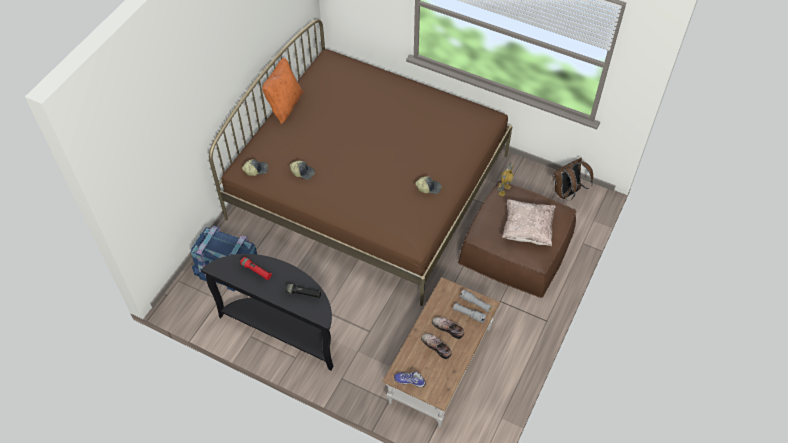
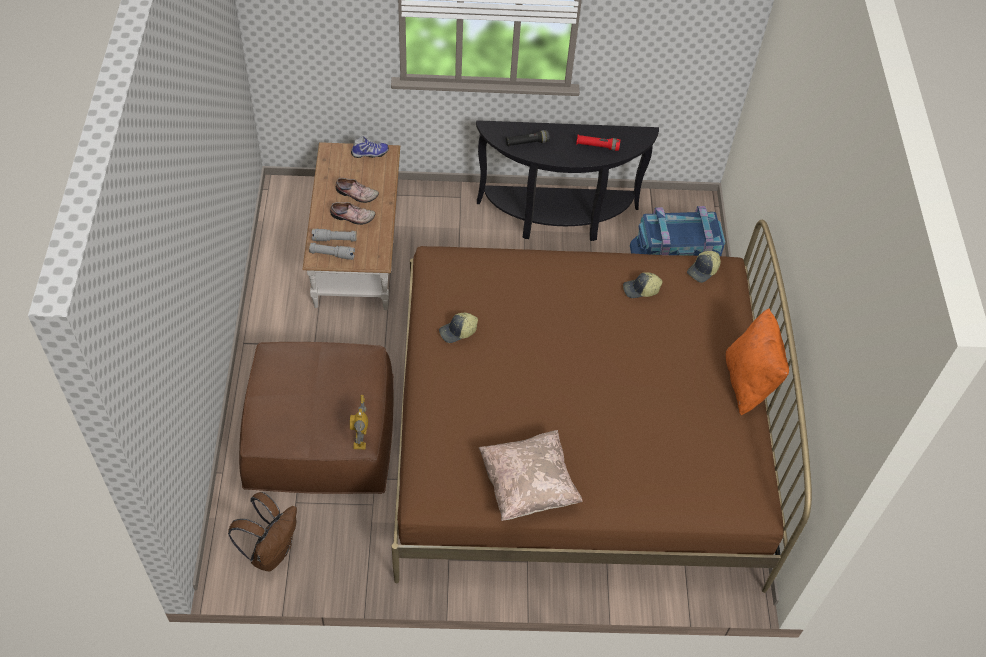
camera: 150 degrees right, 0 degrees up
(527, 230) = (302, 386): beige pillow -> beige pillow (528, 486)

